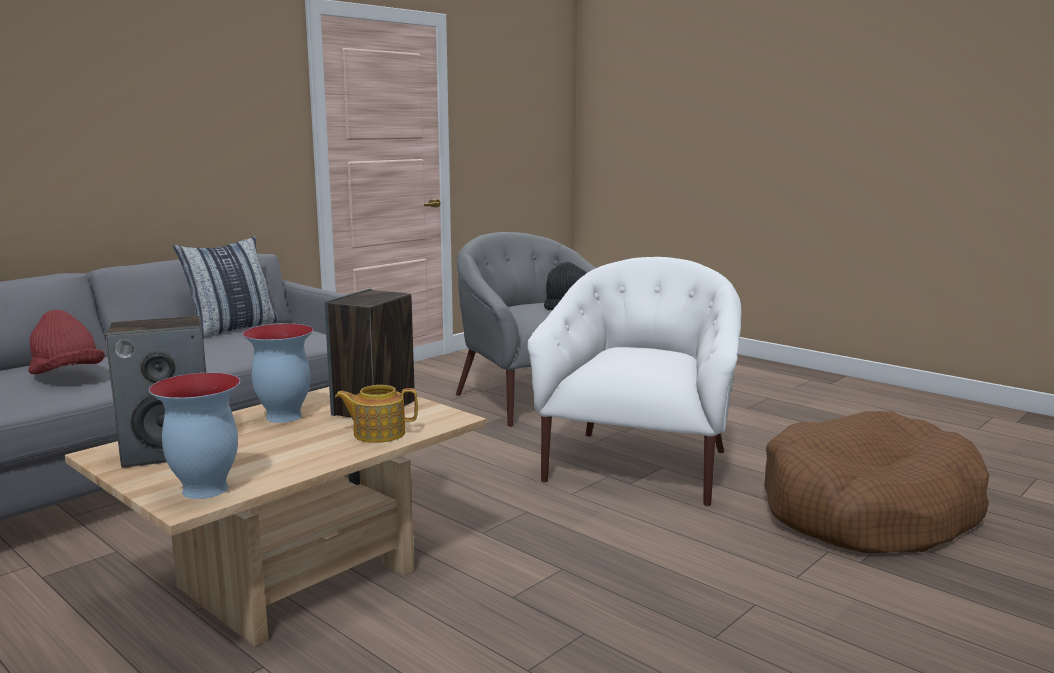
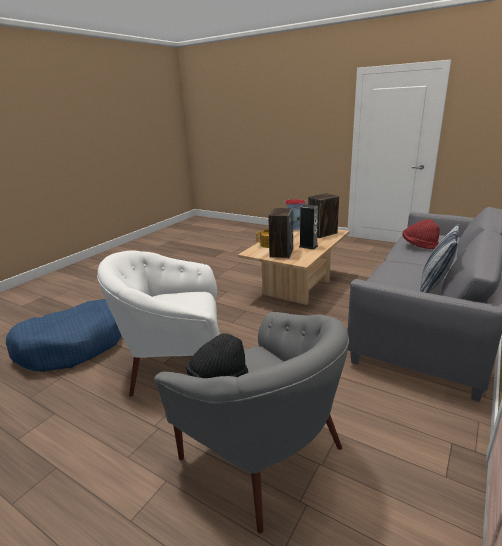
camera: 170 degrees right, 10 degrees up
(283, 417) = (308, 246): vase -> speaker
(639, 465) = (176, 362): white armchair -> white armchair turned 75 degrees clockwise
(868, 510) = (74, 345): brown dog bed -> blue dog bed

